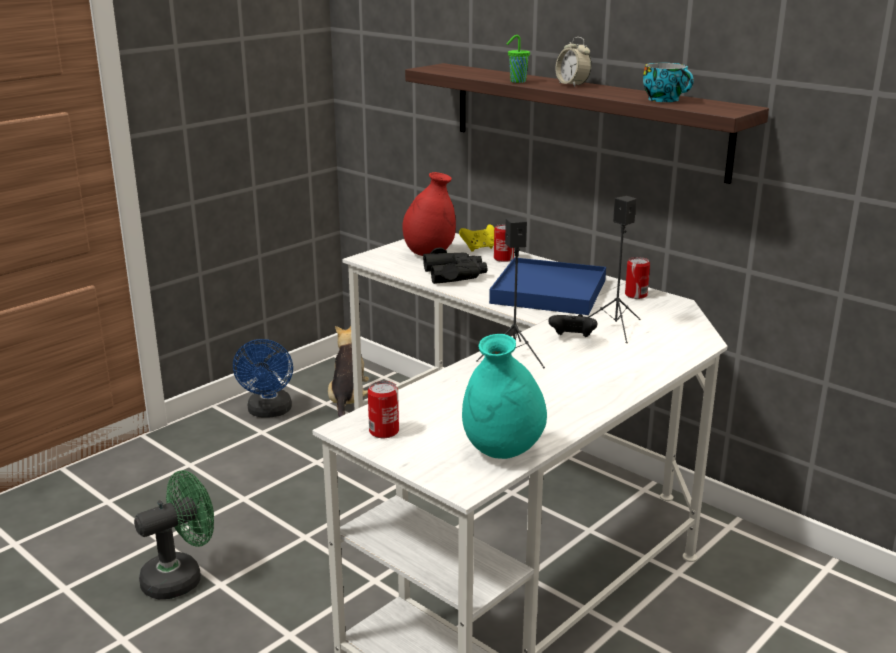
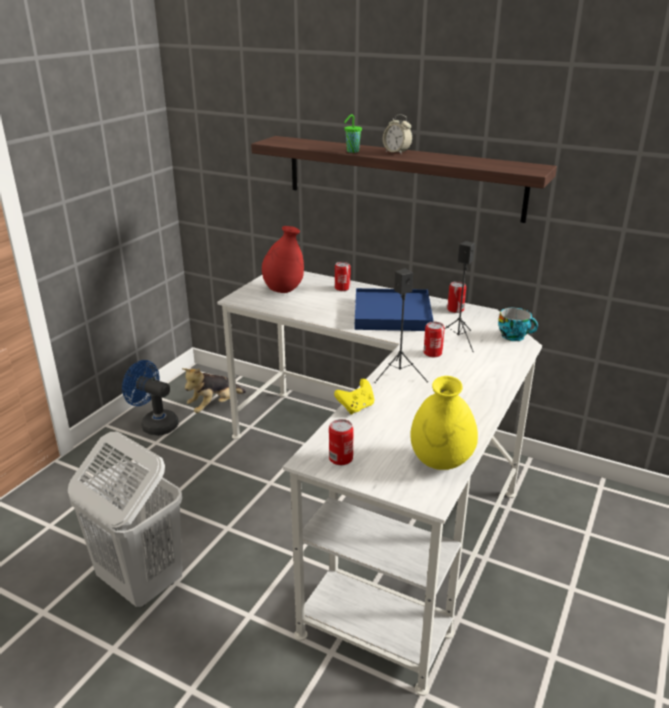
camera: 15 degrees left, 5 degrees up
(181, 577) = (140, 582): green fan -> white laundry basket
(269, 412) = (155, 424): blue fan -> blue fan turned 135 degrees clockwise
(348, 401) = (215, 406): plush toy -> plush toy turned 120 degrees counterclockwise
(455, 274) = (314, 306): black binoculars -> none
(479, 248) = (319, 281): yellow game controller -> yellow game controller (356, 407)
(502, 452) = (440, 463): turquoise vase -> yellow vase
(572, 338) = (432, 353): black game controller -> can
(666, 100) = (479, 163): cup -> cup (514, 336)

